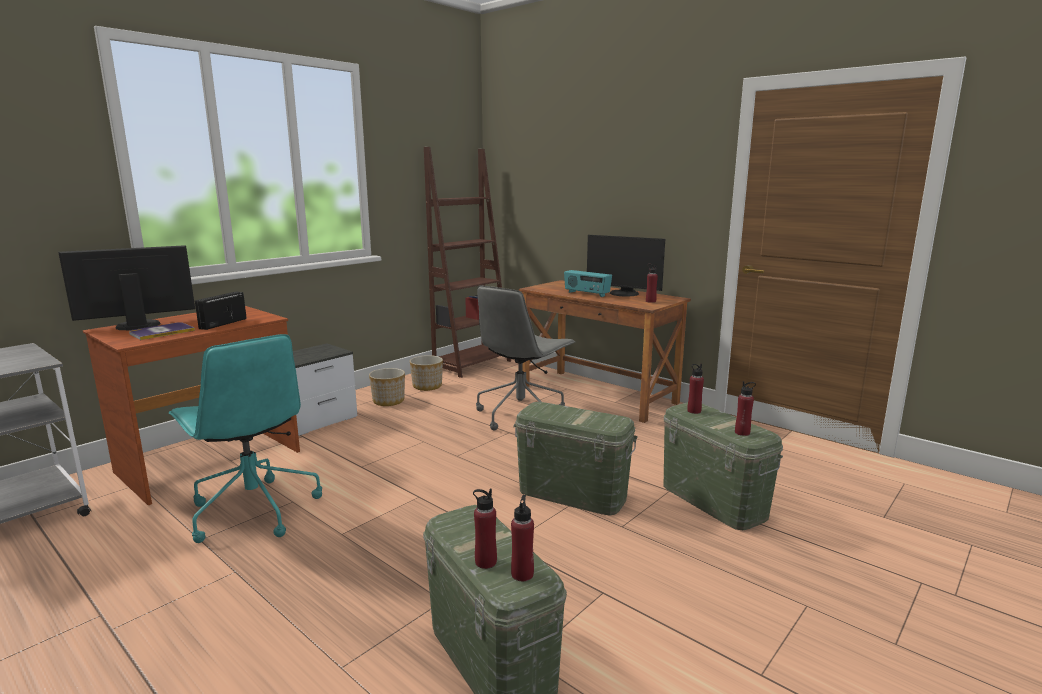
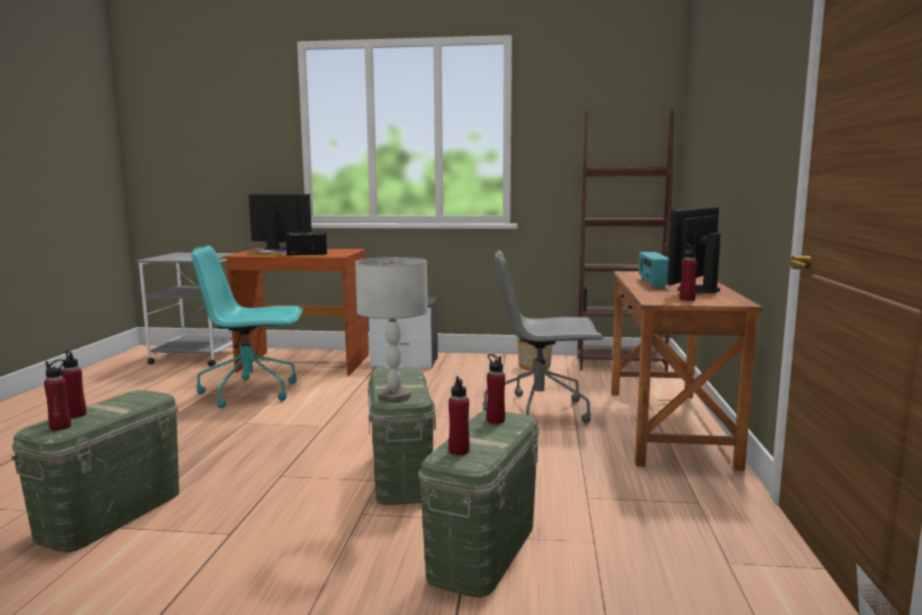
camera: 55 degrees right, 5 degrees down
(252, 509) = (254, 392): turquoise office chair -> turquoise office chair turned 75 degrees clockwise
(389, 401) = (479, 367): planter -> none
(607, 424) = (393, 397): none -> grey table lamp
(623, 294) = (696, 290): monitor -> monitor turned 45 degrees clockwise

